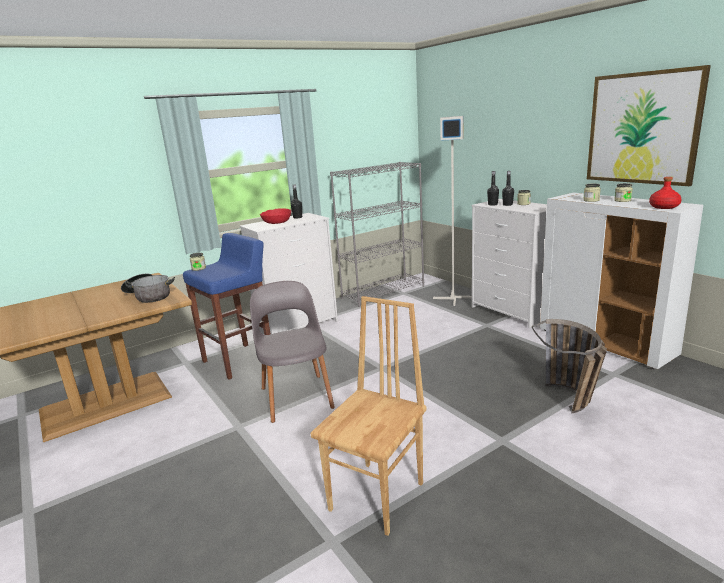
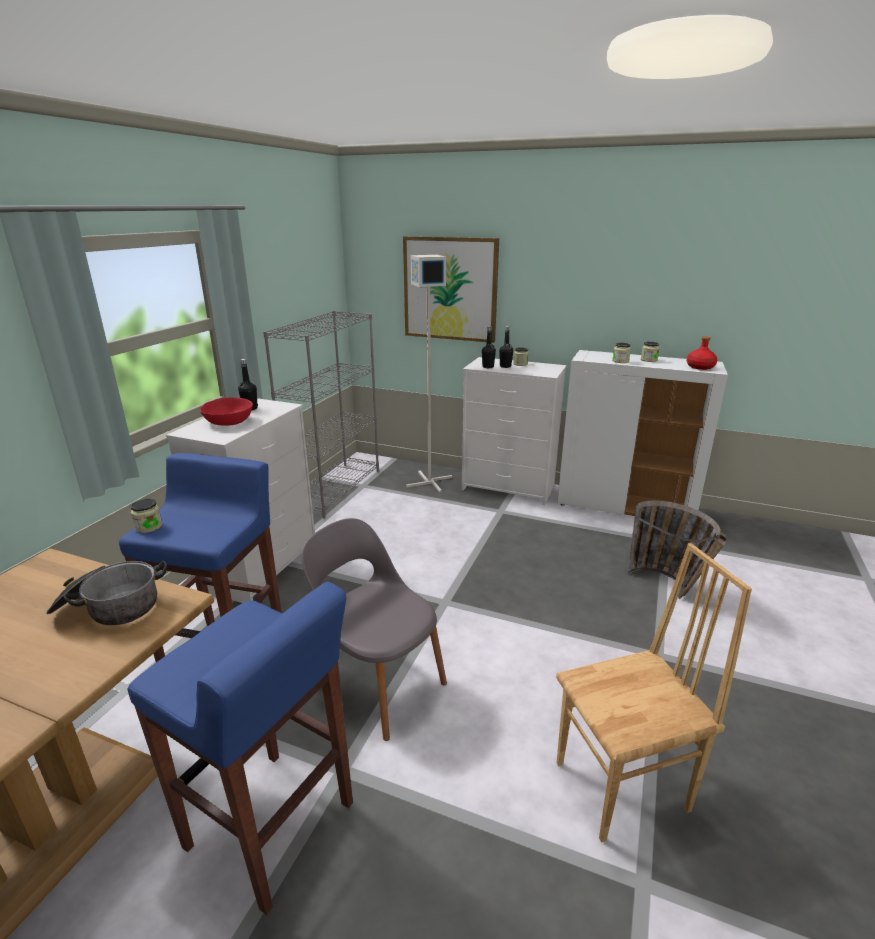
camera: 35 degrees left, 5 degrees up
(186, 436) = (272, 827): none -> blue stool
(378, 496) = (623, 788): brown chair -> brown chair turned 75 degrees clockwise
(642, 128) = (660, 283): picture -> picture (450, 289)

